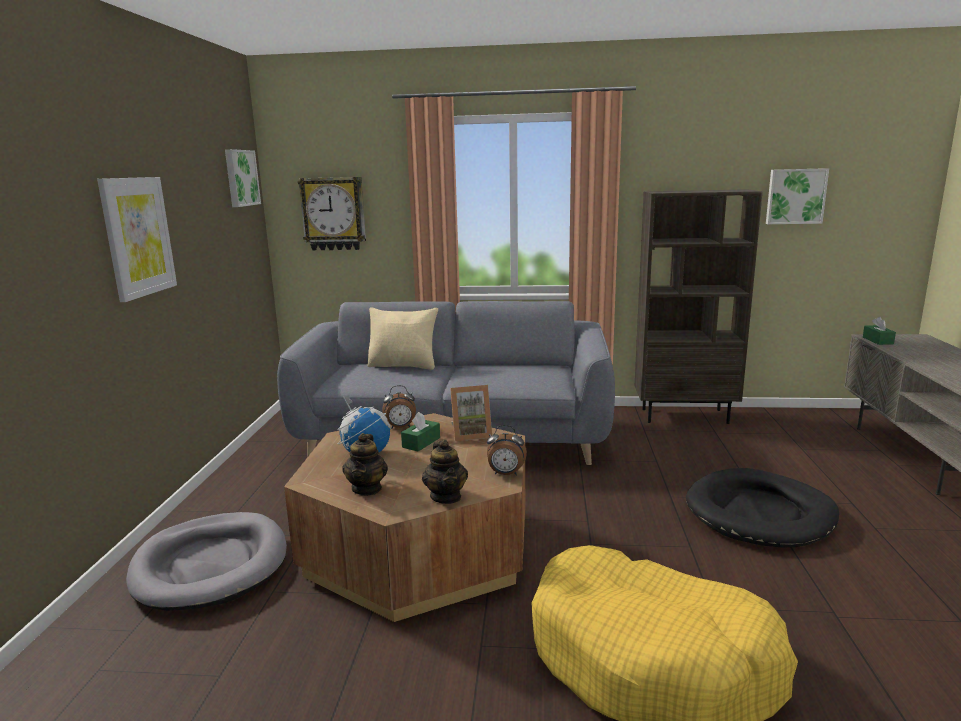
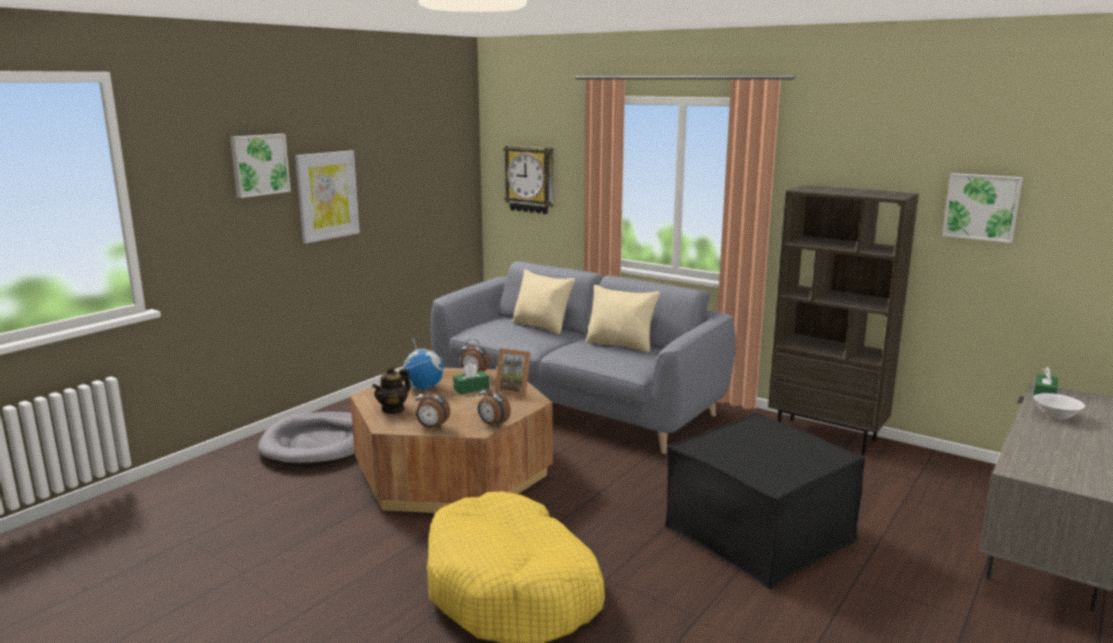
camera: 30 degrees right, 0 degrees up
(240, 178) = (451, 144): picture -> picture (259, 165)
(446, 496) = (432, 427): teapot -> alarm clock
(505, 368) = (621, 345): none -> beige pillow
(760, 513) = (759, 534): black dog bed -> black ottoman
(915, 353) = (1055, 416): none -> white bowl

